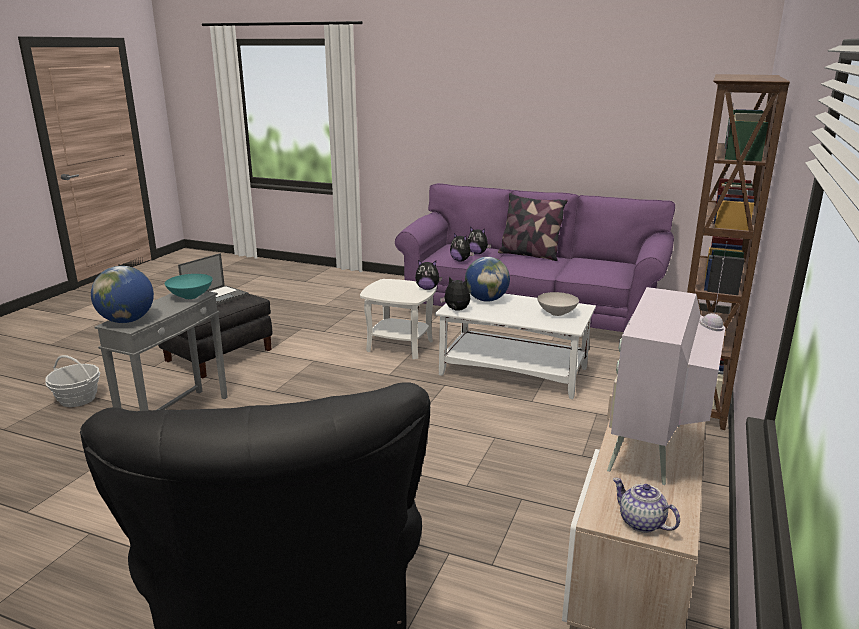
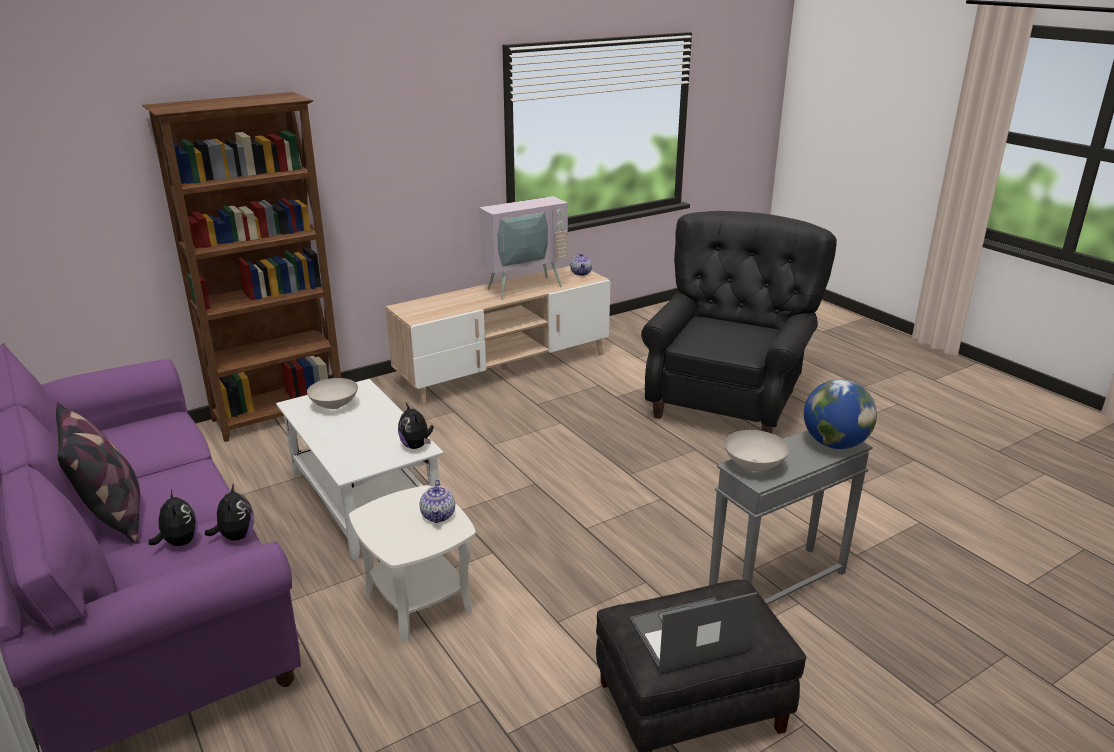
camera: 145 degrees left, 5 degrees up
(78, 399) = (919, 680): basket -> none
(191, 296) = (752, 466): turquoise bowl -> white bowl
(388, 294) = (438, 515): none -> teapot
(427, 288) = (373, 508): plush toy -> none
(486, 300) = (357, 450): globe -> none

